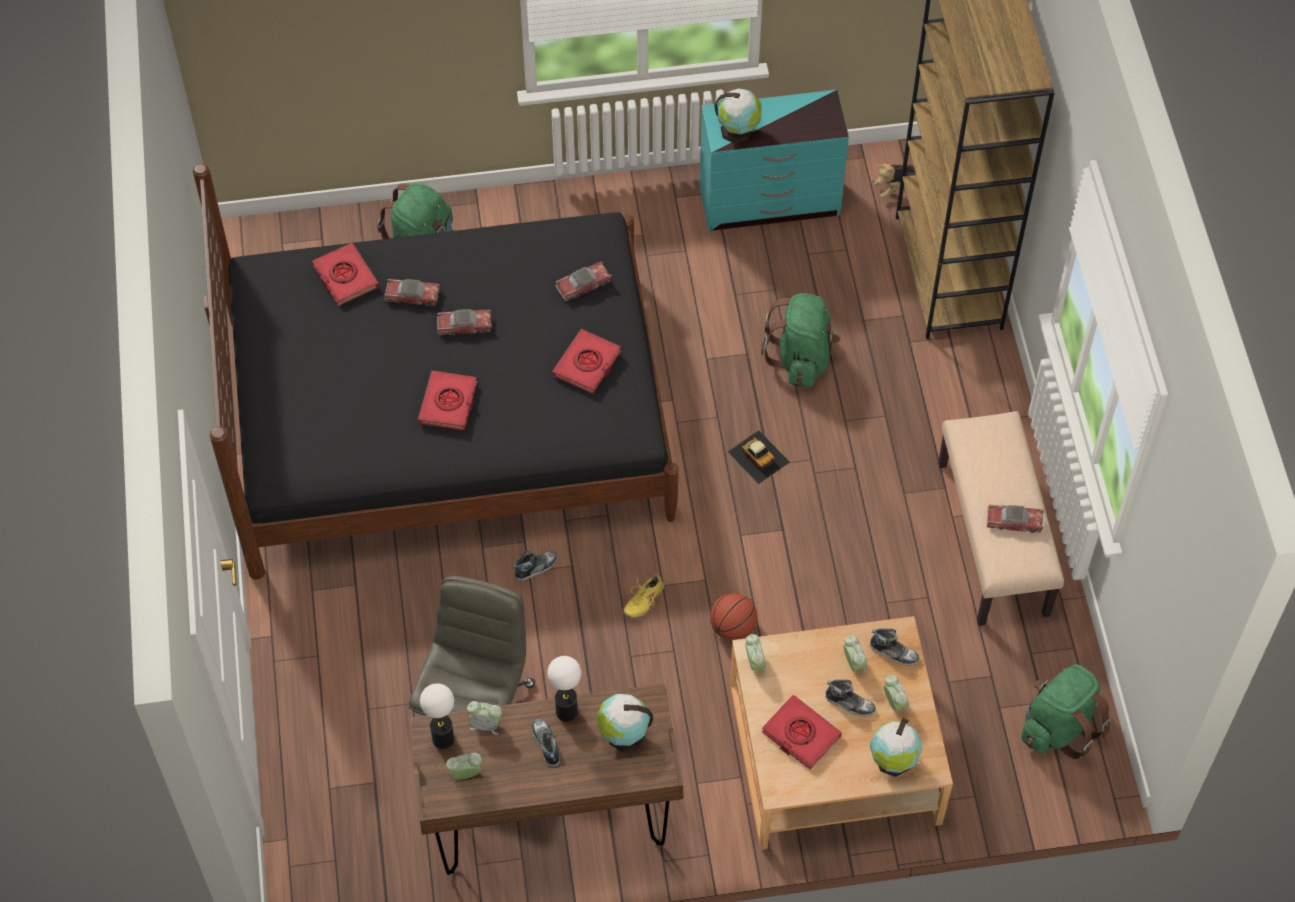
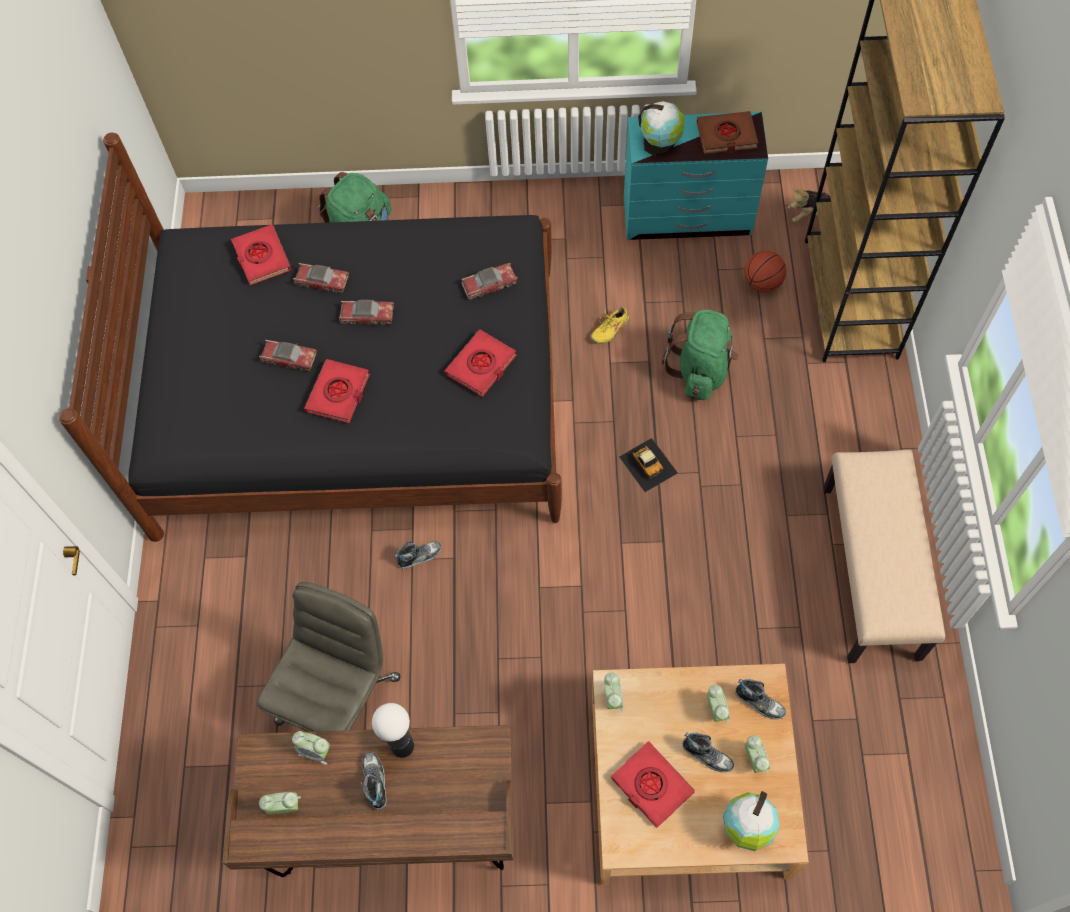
camera: 10 degrees right, 5 degrees up
(443, 739) = (269, 763): table lamp -> none
(623, 735) = (458, 781): globe -> none
(643, 600) = (518, 601): yellow shoe -> yellow shoe (609, 329)
(732, 627) = (602, 638): basketball -> basketball (762, 283)
(804, 117) = (726, 136): none -> brown book
(1014, 522) = (898, 569): toy car -> toy car (289, 358)
(1059, 726) = (922, 782): green backpack -> none

